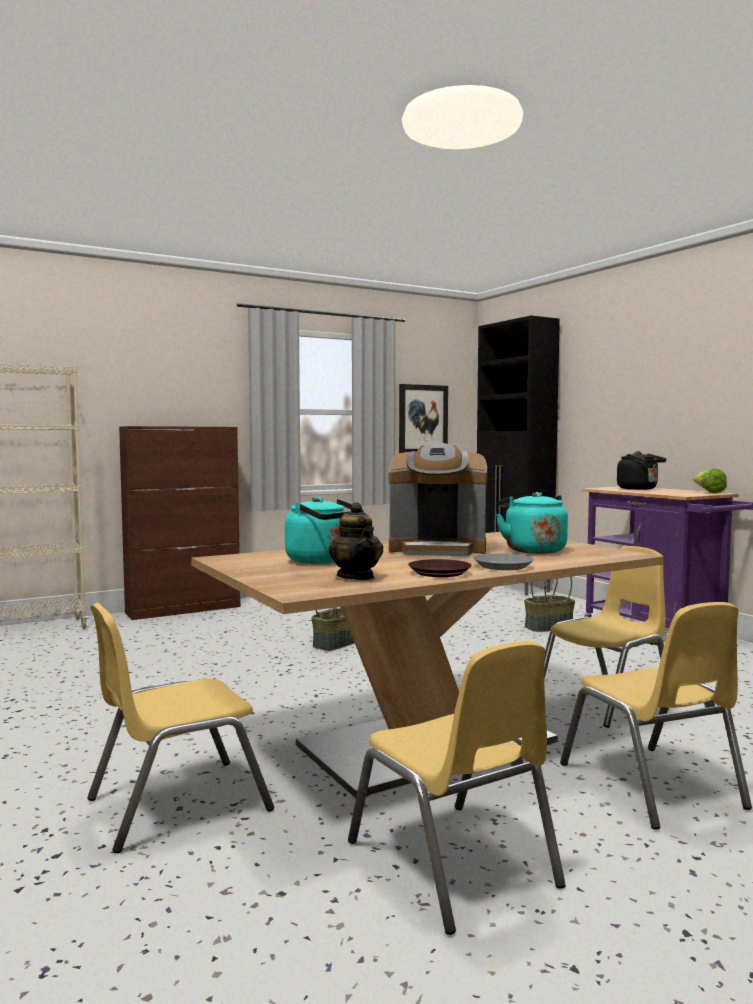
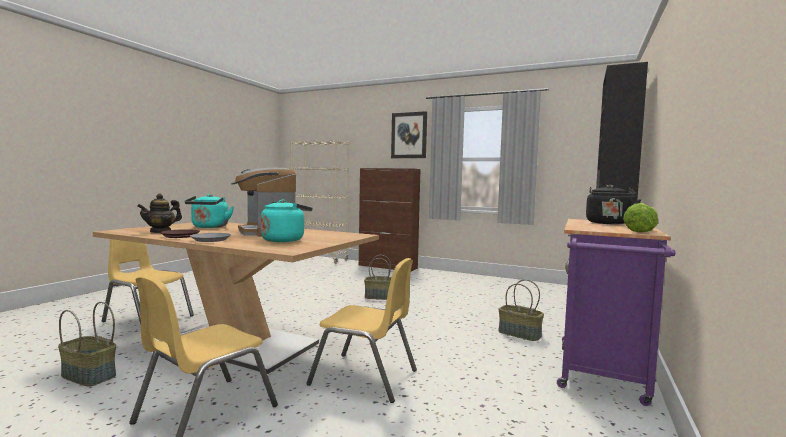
camera: 55 degrees right, 0 degrees up
(423, 419) = (570, 163): picture -> picture (409, 135)
(453, 864) = (87, 376): yellow chair -> basket

